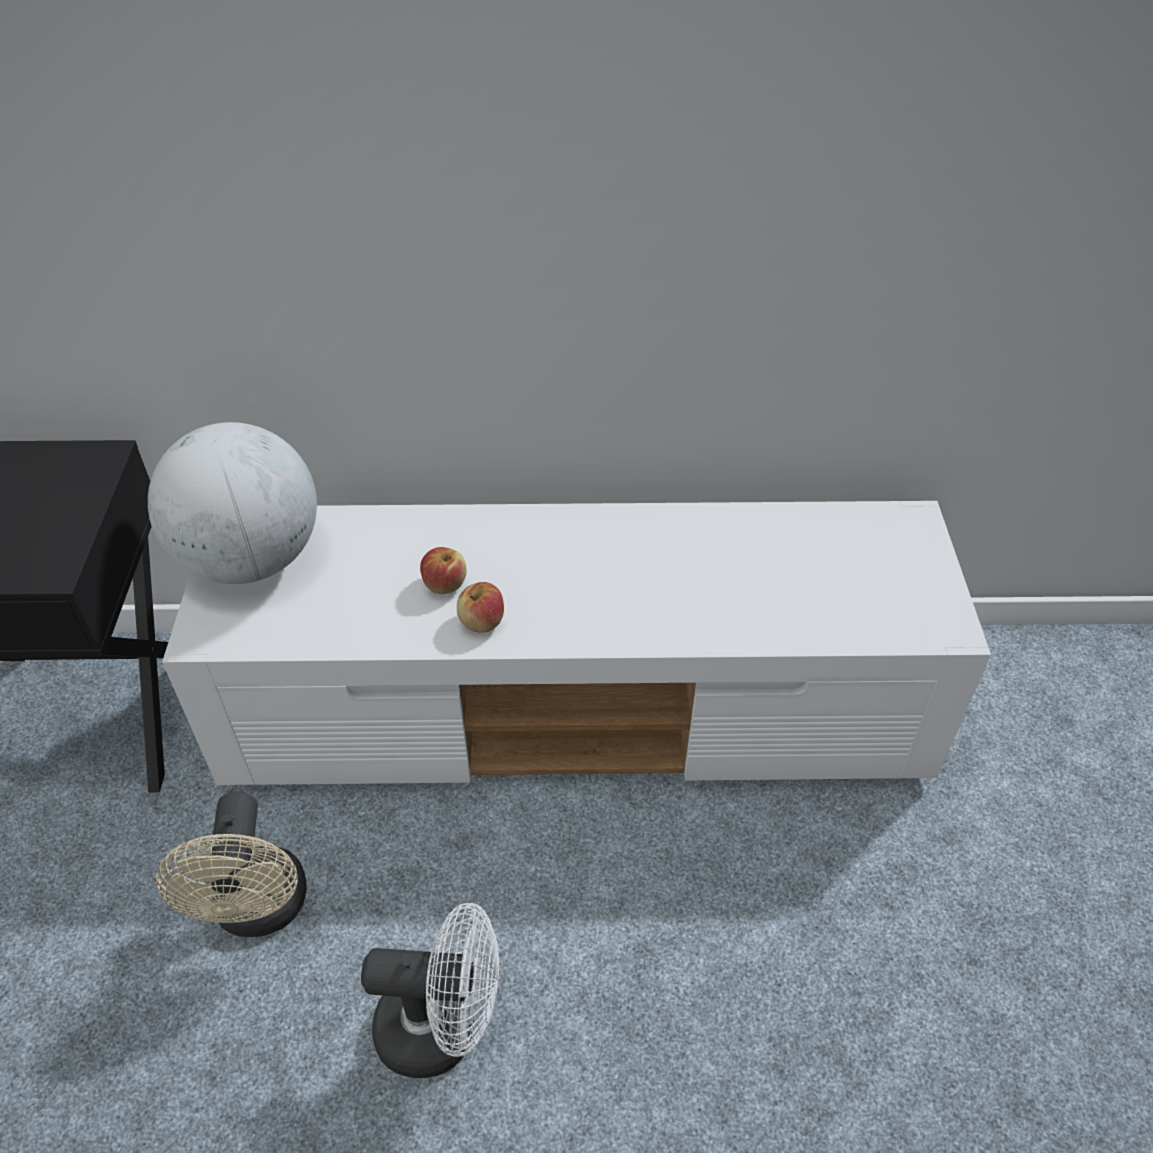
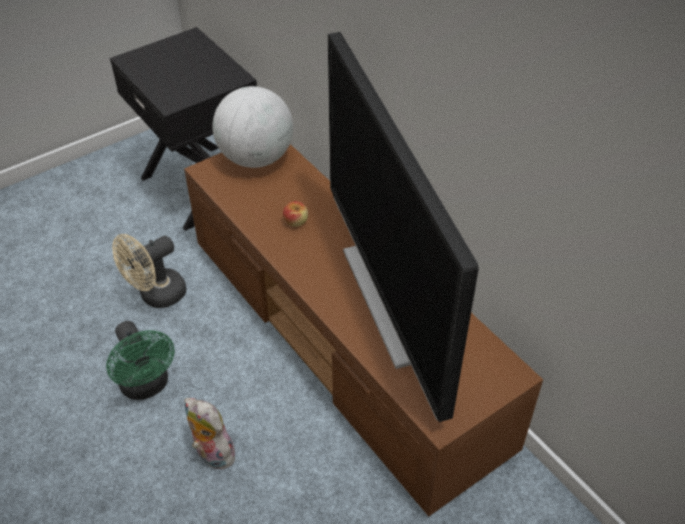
camera: 55 degrees right, 0 degrees up
(443, 1028) = (147, 386): white fan -> green fan
(482, 621) = (285, 245): apple -> none
(580, 708) = (345, 341): white tv stand -> brown tv stand
(653, 996) = (212, 454): none -> plush toy
(698, 564) = (391, 300): none -> television

